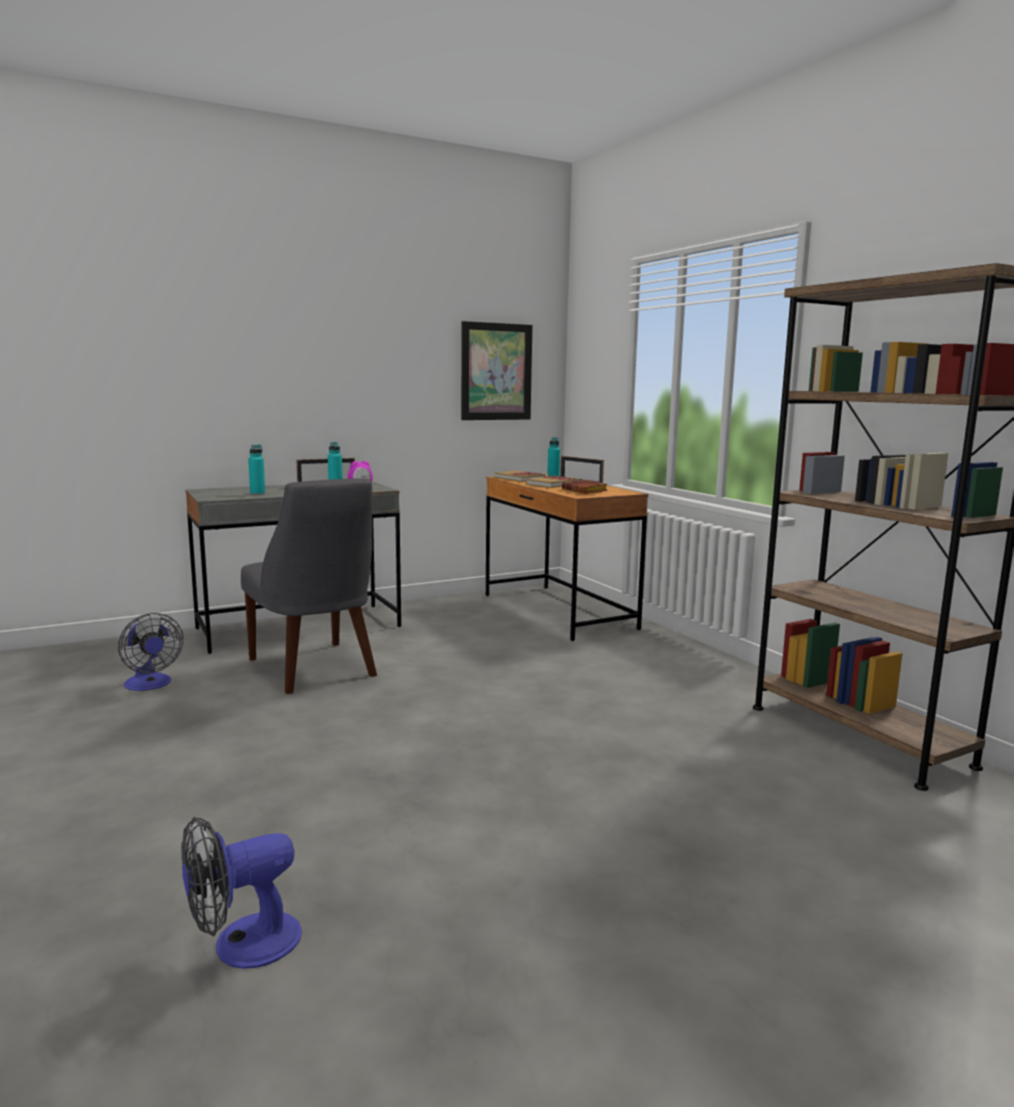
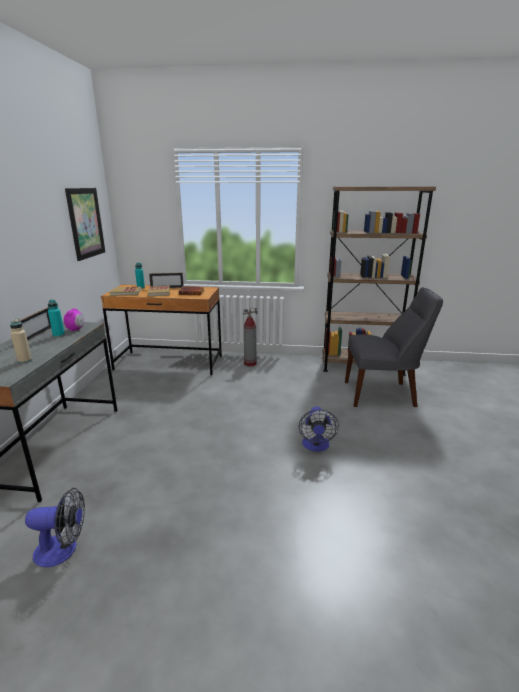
camera: 55 degrees left, 10 degrees up
(242, 945) = (449, 579): fan -> fan (316, 446)
(257, 494) = (24, 360): turquoise bottle -> beige bottle
(315, 669) = (141, 462): grey chair -> grey chair (382, 394)
(657, 651) = (250, 364): none -> fire extinguisher

